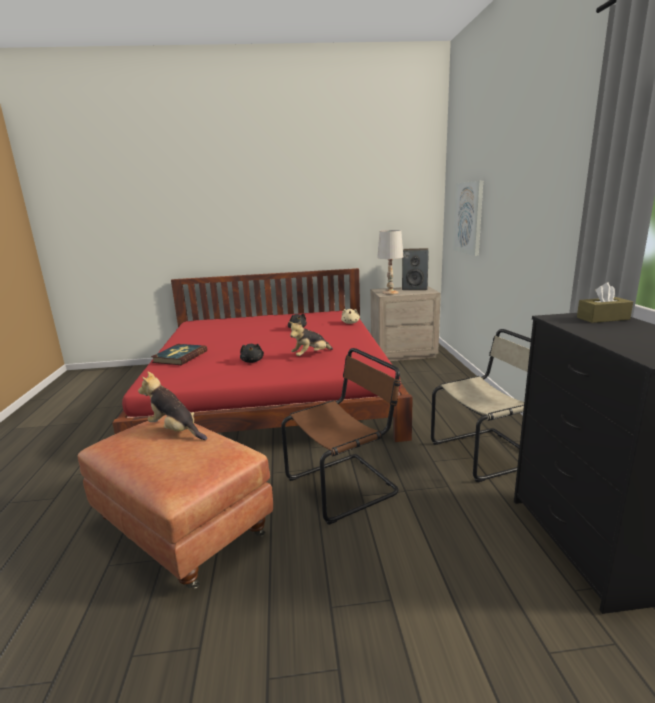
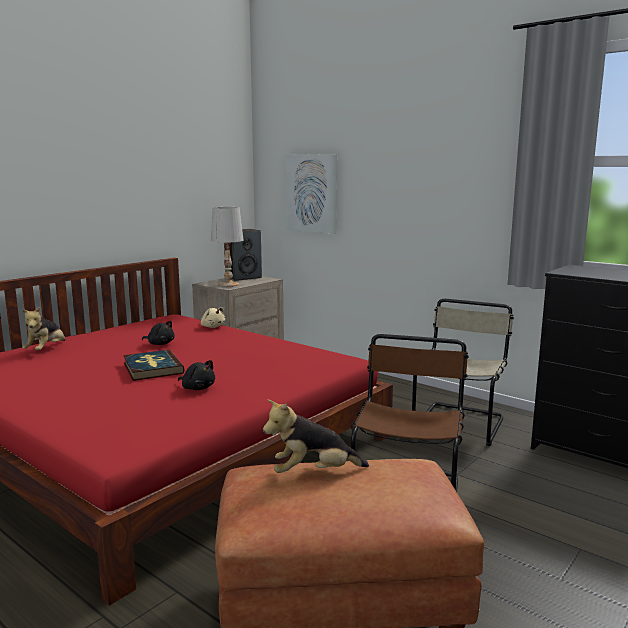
camera: 45 degrees left, 5 degrees down
(180, 357) = (73, 409): book -> book (152, 368)
(310, 355) = (255, 366): plush toy -> plush toy (46, 350)
(603, 318) = (586, 269): brown tissue box -> none

